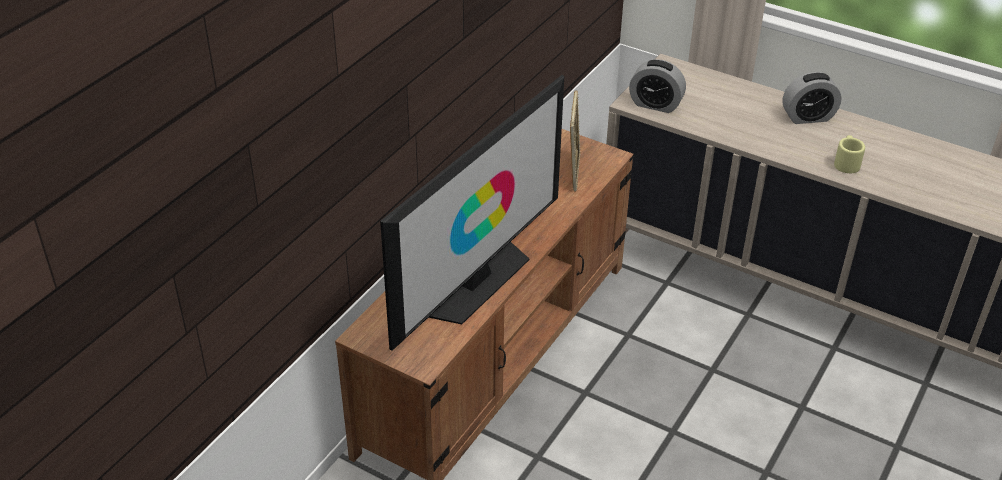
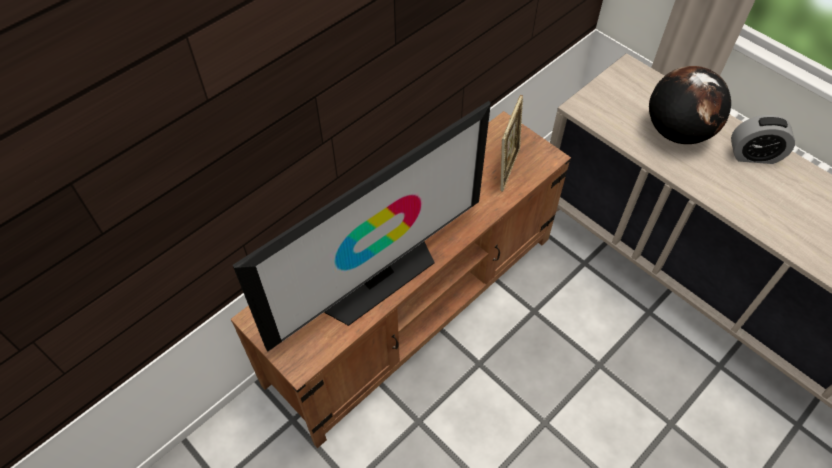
camera: 15 degrees right, 15 degrees up
(655, 104) = (603, 113): alarm clock -> none
(731, 109) = (677, 132): none -> globe
(846, 162) = (779, 219): beige mug -> none

